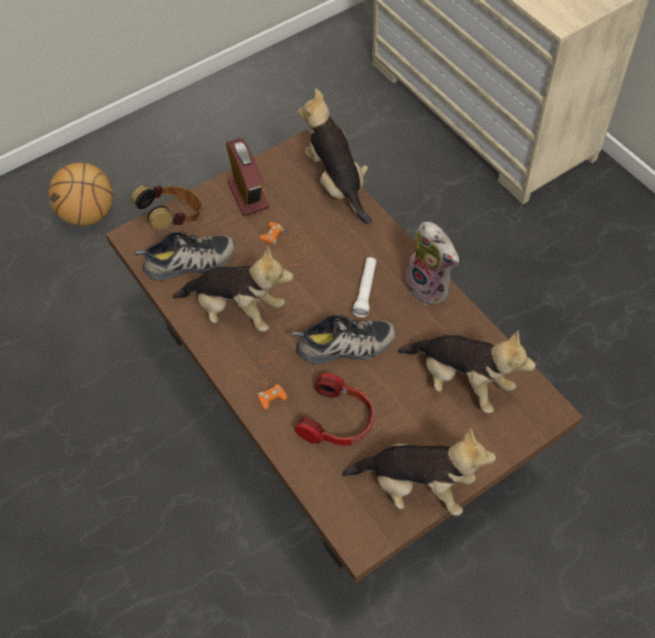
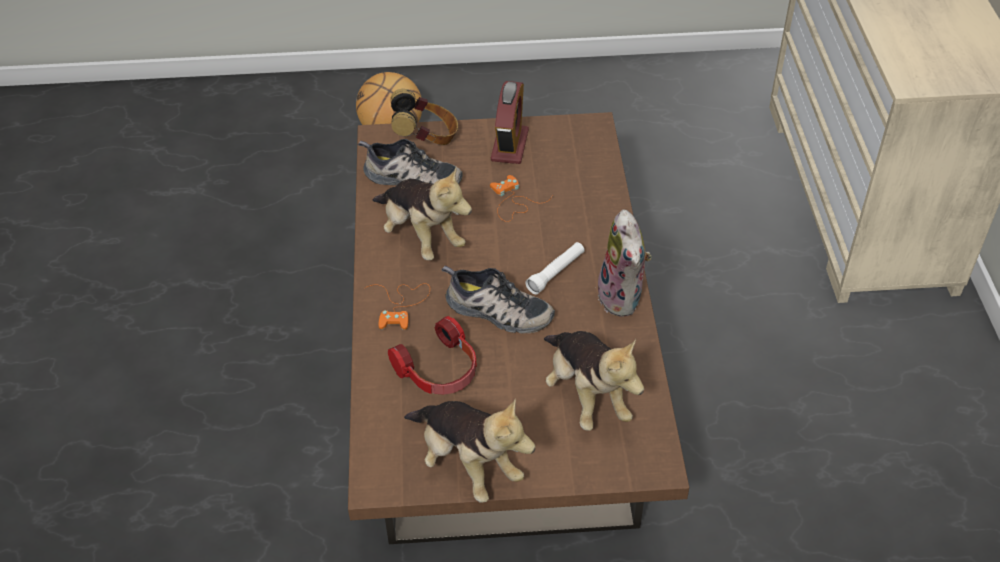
camera: 30 degrees right, 10 degrees down
(337, 183) = (603, 170): plush toy -> none

